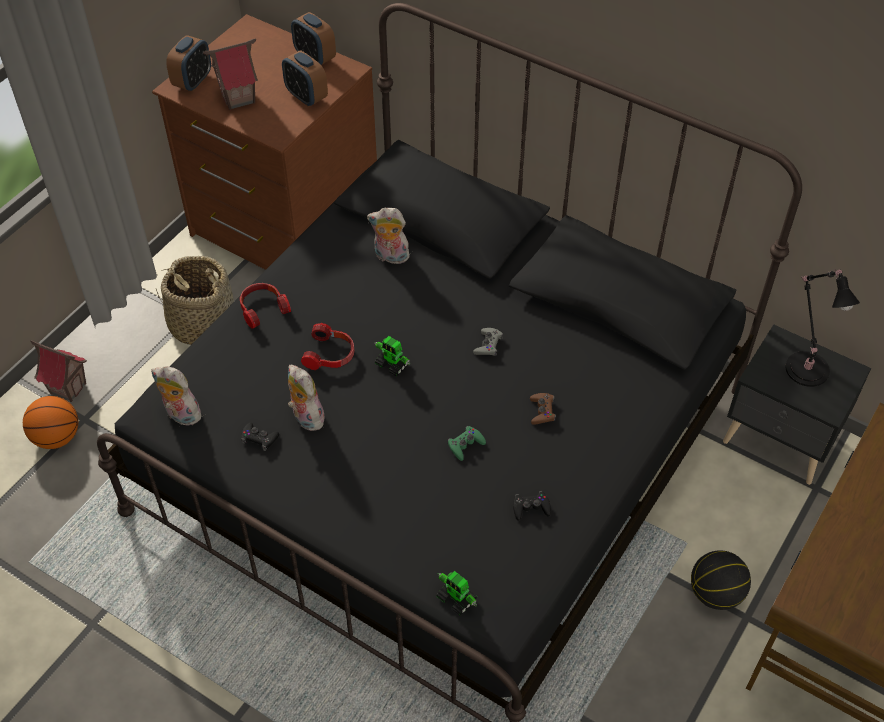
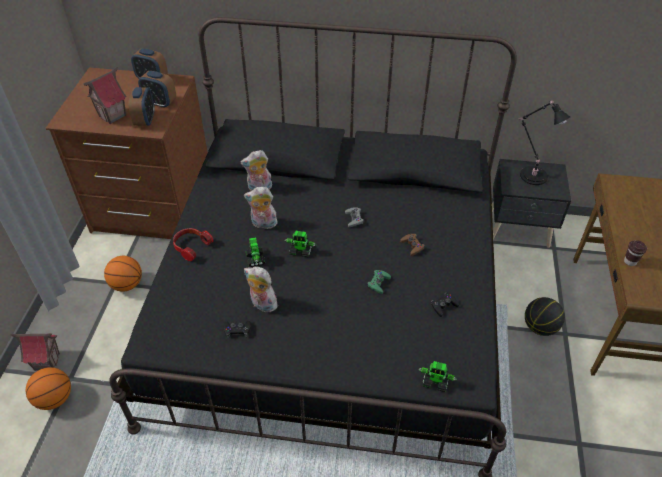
camera: 25 degrees left, 5 degrees down
(180, 415) = (170, 336): plush toy -> plush toy (263, 224)
(193, 81) = (73, 114): alarm clock -> alarm clock (145, 120)
(202, 323) = (127, 284): basket -> basketball
(330, 355) = (255, 259): headphones -> toy robot
(823, 549) = (630, 261): none -> brown cup

